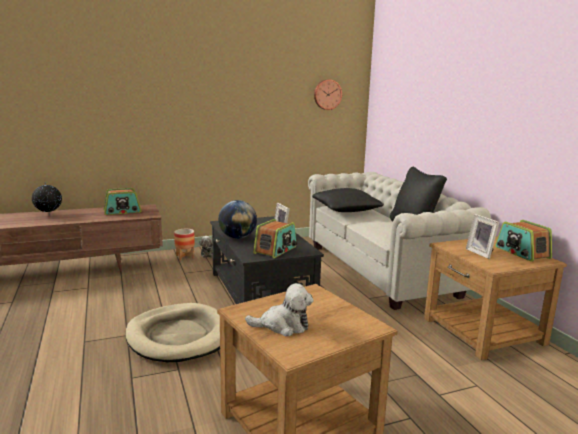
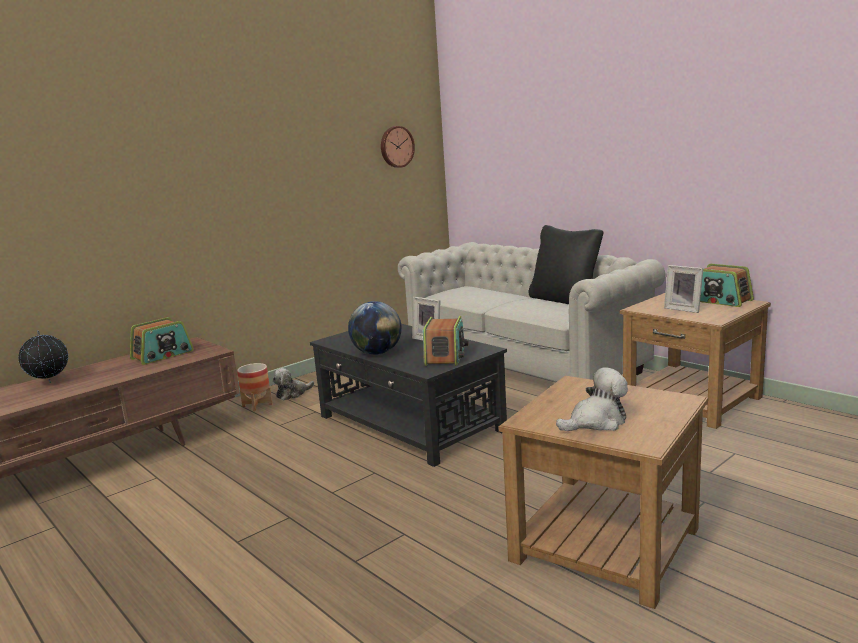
camera: 20 degrees left, 0 degrees up
(179, 336) = (362, 499): beige dog bed -> none
(345, 210) = (464, 296): black pillow -> none

